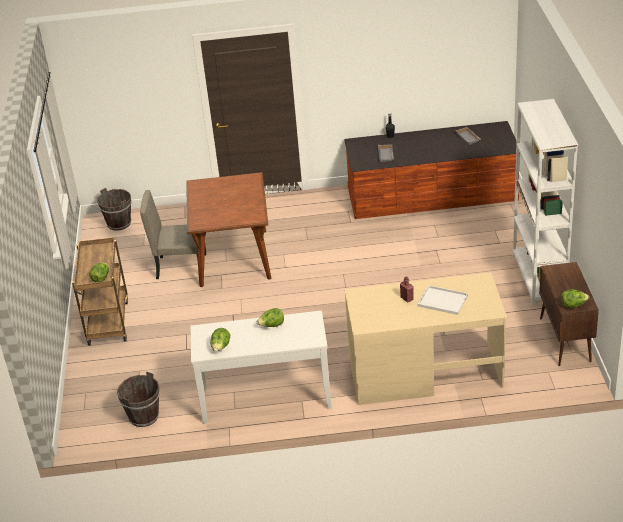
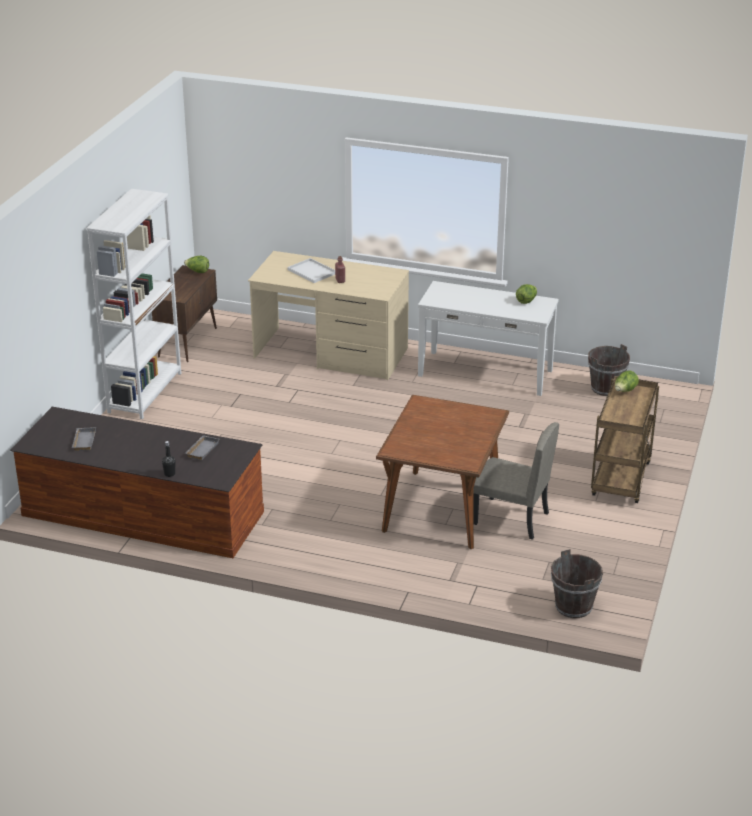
camera: 160 degrees left, 5 degrees down
(272, 326) = (471, 304): lettuce -> none

